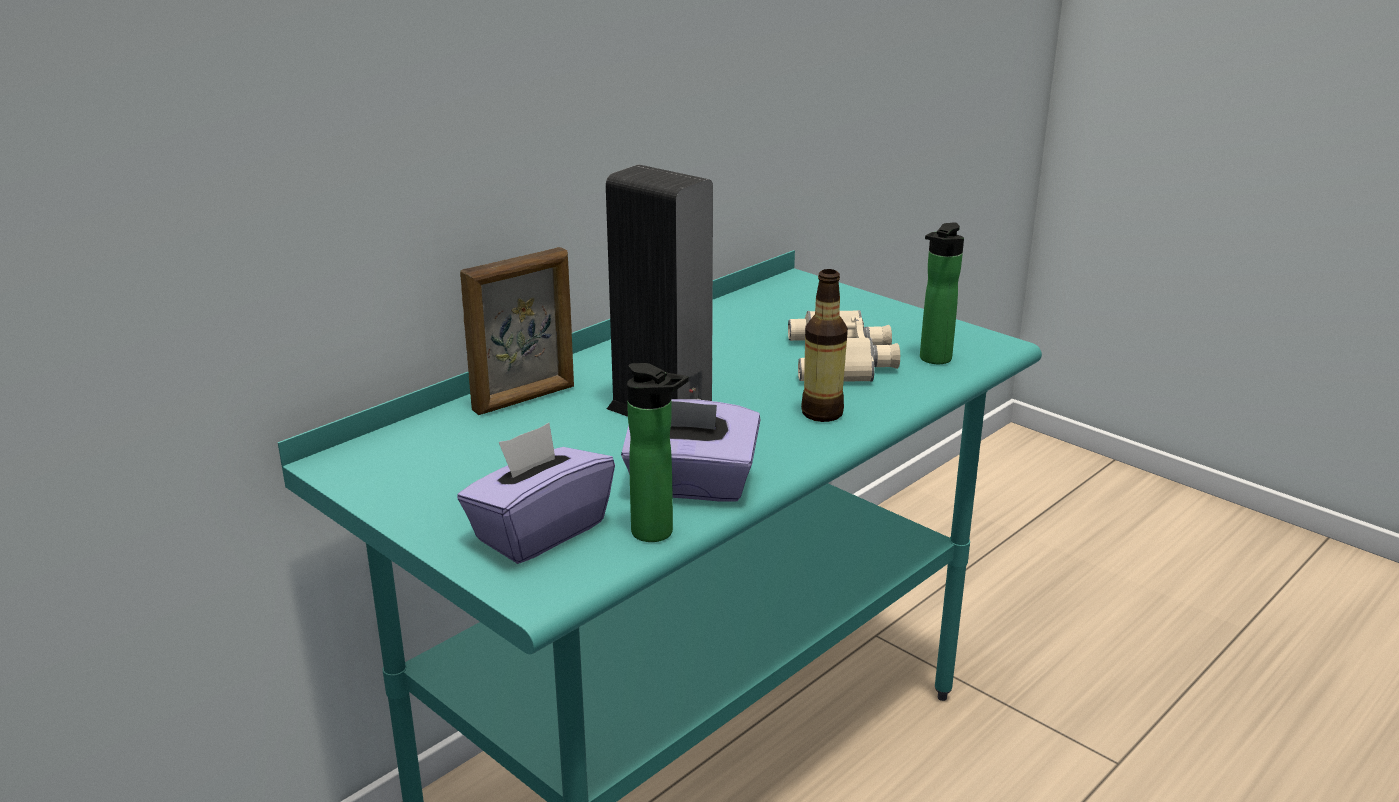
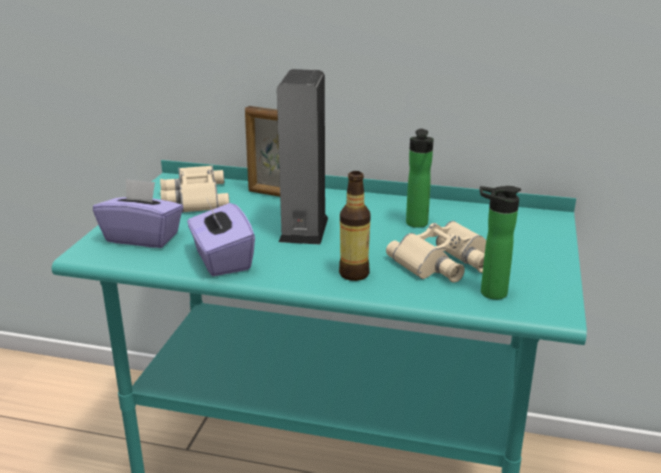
camera: 60 degrees right, 0 degrees up
(439, 460) = (194, 197): none -> beige binoculars
(658, 533) = (162, 265): bottle -> bottle (417, 225)

